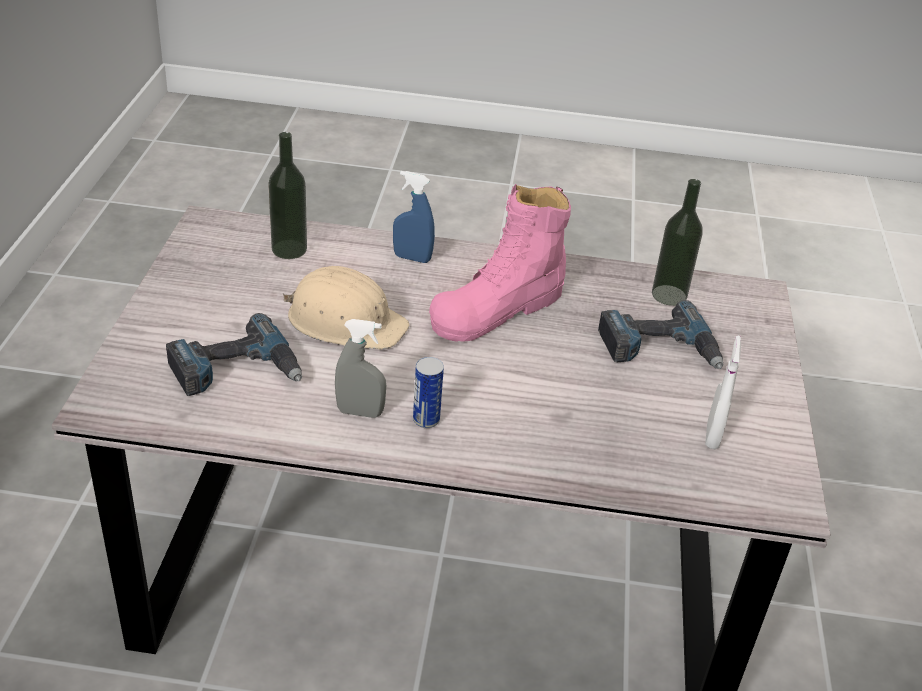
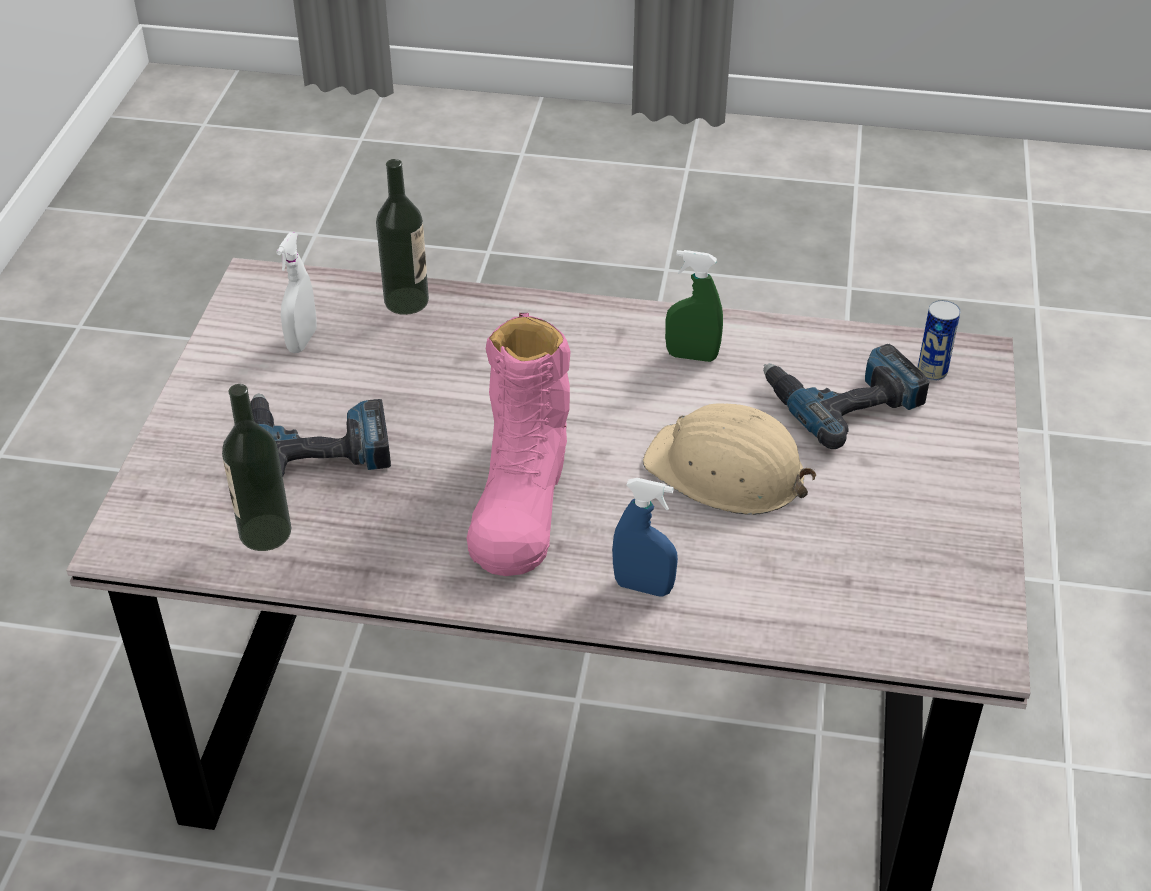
camera: 175 degrees left, 5 degrees up
(289, 249) = (834, 596): bottle -> bottle (406, 301)
(360, 412) = (691, 356): grey spray bottle -> green spray bottle
(426, 420) = (618, 350): can -> can (932, 371)
(498, 309) = (521, 498): pink boot -> pink boot turned 135 degrees clockwise

